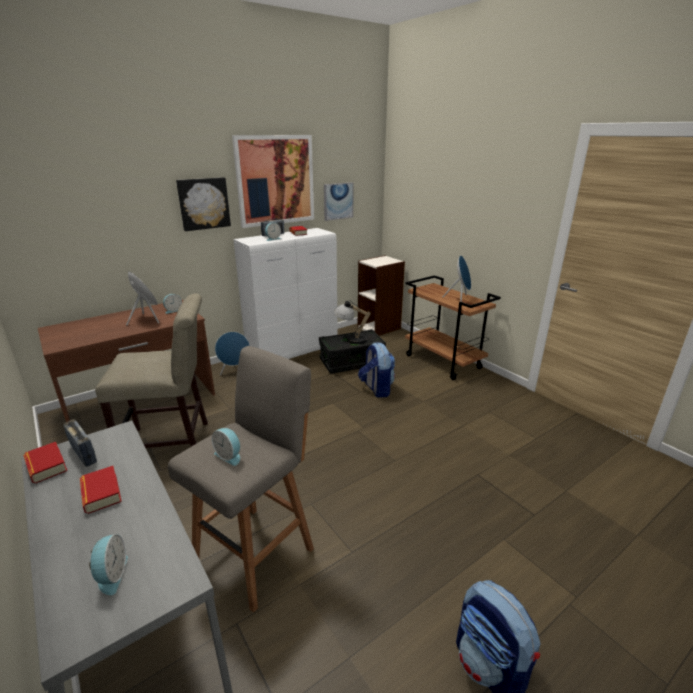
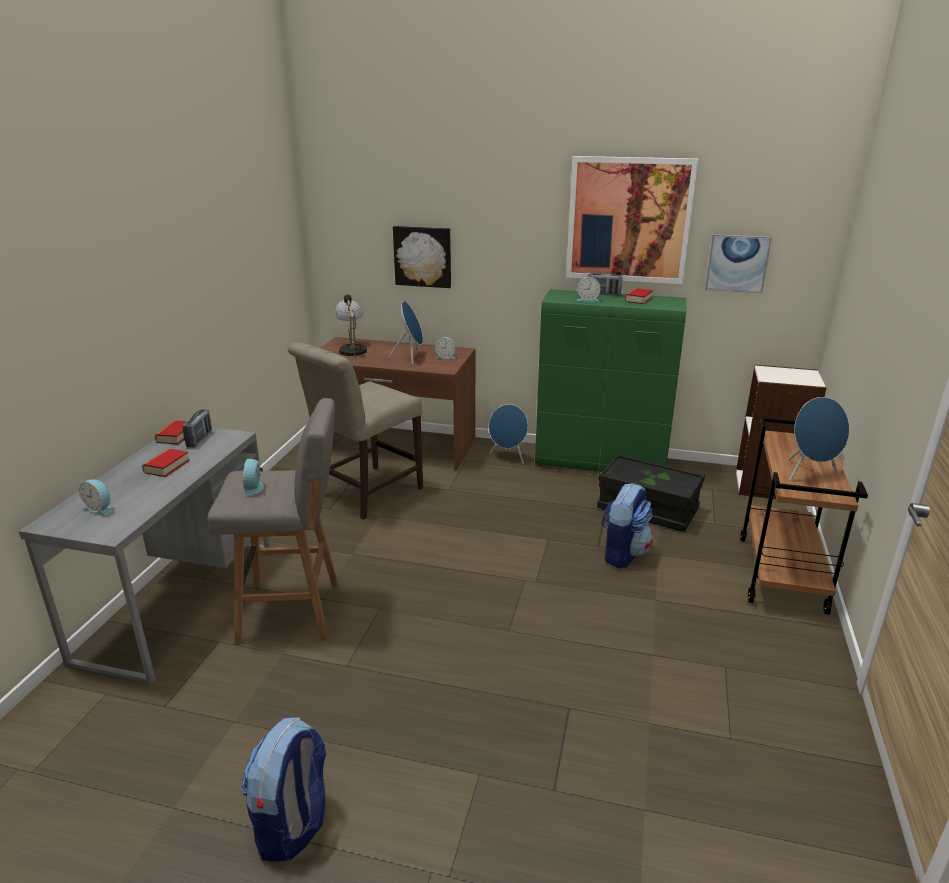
camera: 50 degrees right, 0 degrees up
(111, 575) = (100, 509): alarm clock -> alarm clock turned 75 degrees clockwise
(172, 444) = (364, 494): beige chair -> beige chair turned 90 degrees clockwise
(203, 203) = (521, 238): picture -> picture (423, 256)
(293, 351) = (601, 464): white cabinet -> green cabinet
(351, 339) = (655, 474): table lamp -> table lamp (352, 349)

